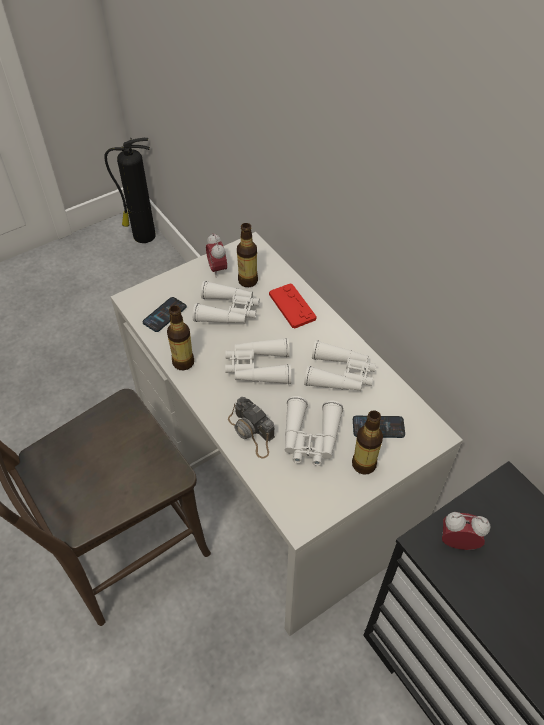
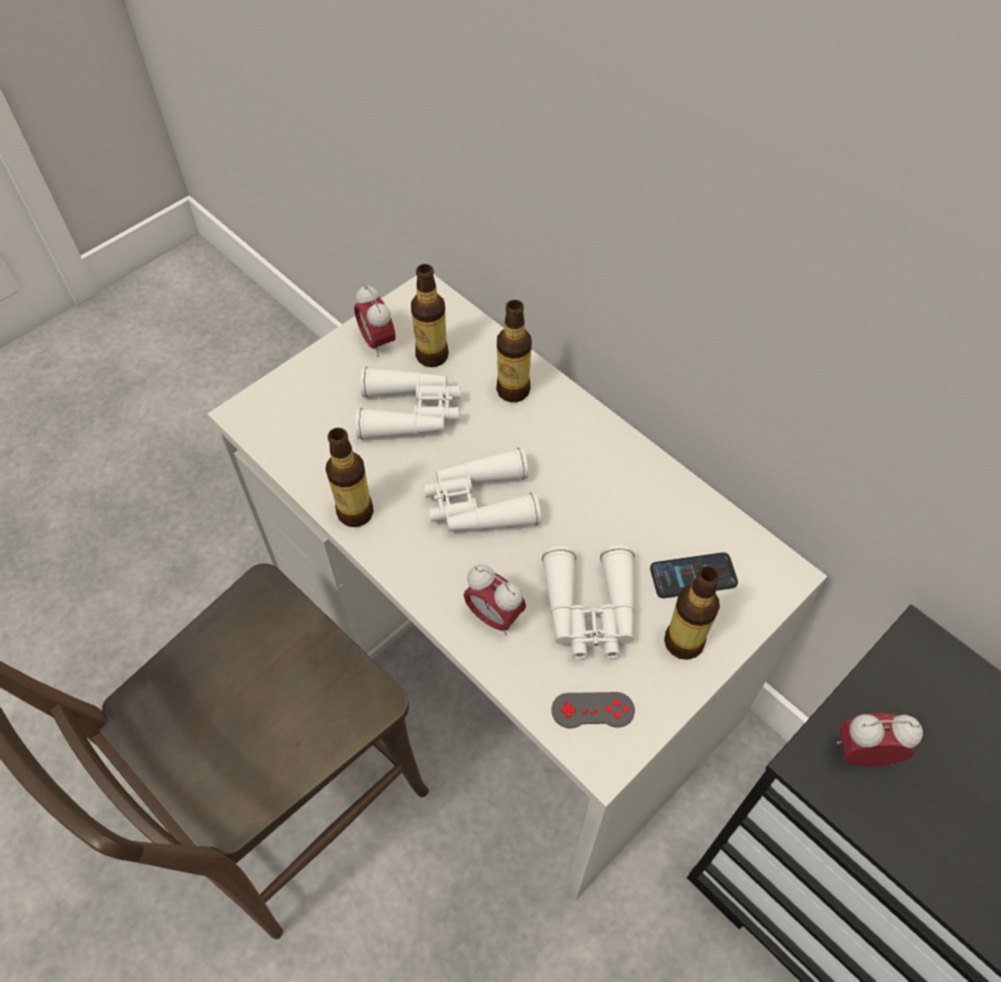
camera: 10 degrees left, 5 degrees up
(143, 236) = (217, 282): fire extinguisher -> none
(164, 315) = (306, 434): phone -> none
(252, 432) = (494, 616): camera -> alarm clock
(292, 306) = (513, 390): red game controller -> bottle
(299, 494) = (593, 710): none -> grey game controller
(340, 375) = (615, 496): white binoculars -> none

